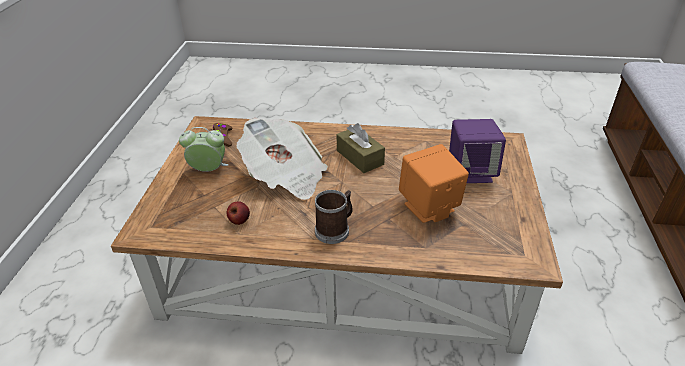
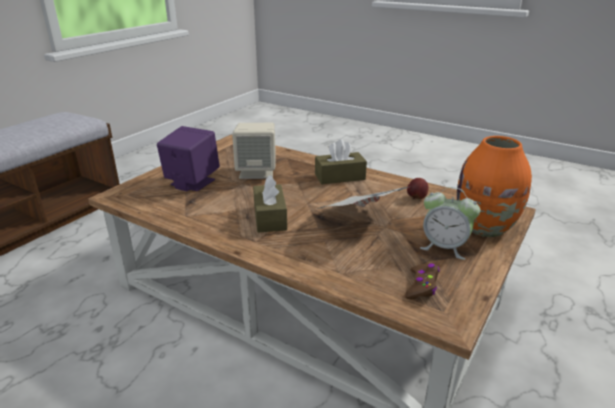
camera: 155 degrees left, 10 degrees down
(171, 200) = (485, 228): none -> orange vase
(335, 229) = (340, 177): mug -> brown tissue box
(429, 208) = (257, 172): orange speaker -> beige speaker

